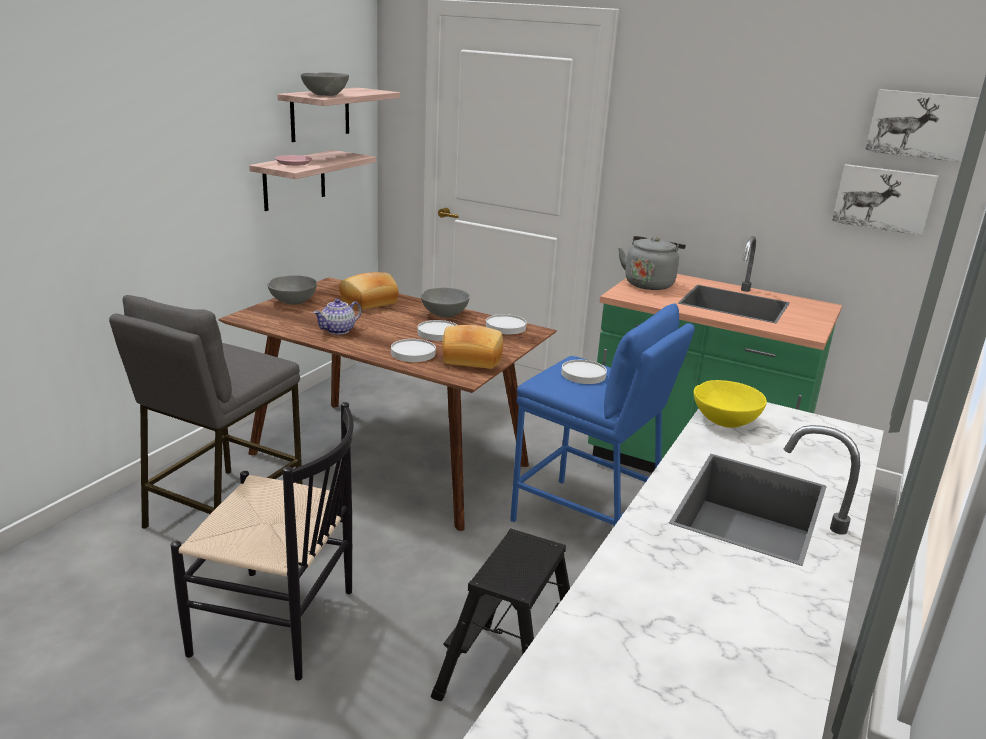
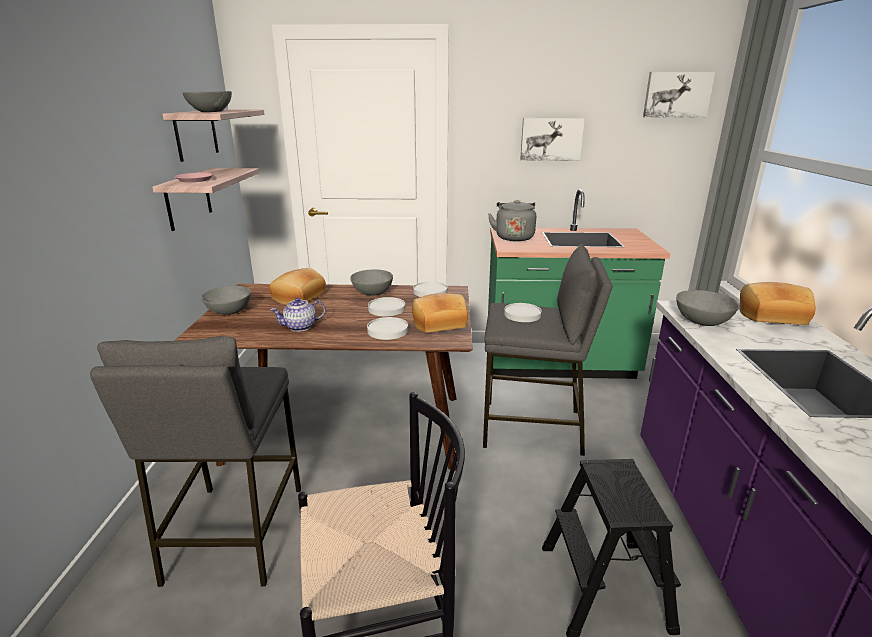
camera: 25 degrees left, 0 degrees up
(338, 330) = (301, 327): teapot -> teapot turned 45 degrees clockwise
(586, 521) = (532, 428): blue stool -> grey stool
(725, 421) = (702, 321): yellow bowl -> grey bowl
(830, 438) = (771, 315): none -> bread
(883, 198) = (656, 150): picture -> picture (551, 139)

